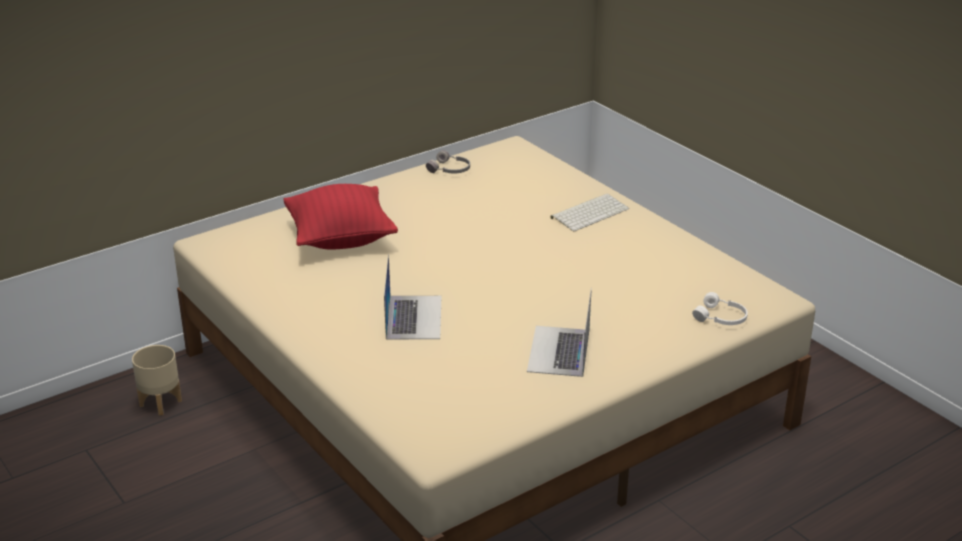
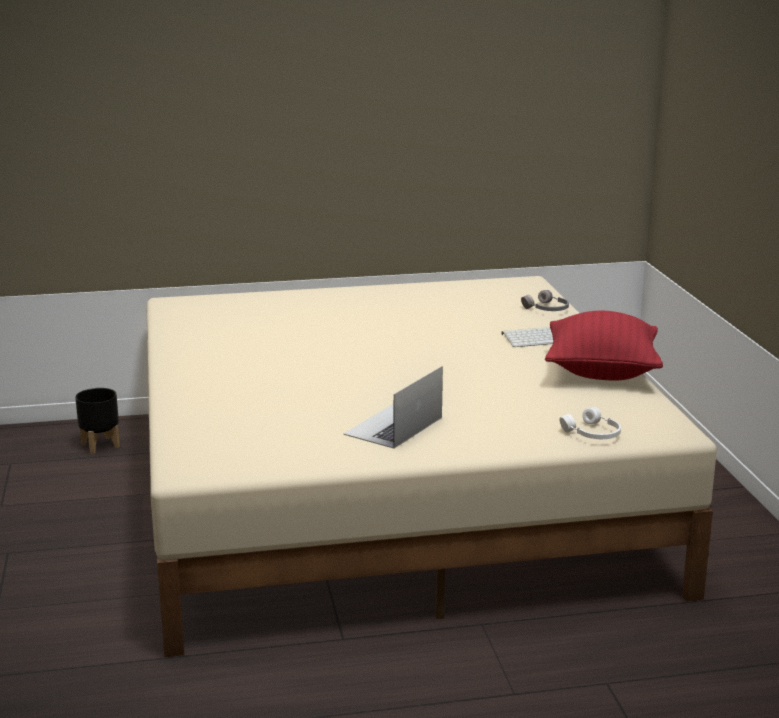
camera: 25 degrees right, 10 degrees down
(160, 403) = (99, 445): beige planter -> black planter
(340, 239) = (287, 318): red pillow -> red pillow (601, 372)
(413, 317) = (286, 378): laptop -> none
(450, 170) = (444, 289): grey headphones -> grey headphones (546, 309)

